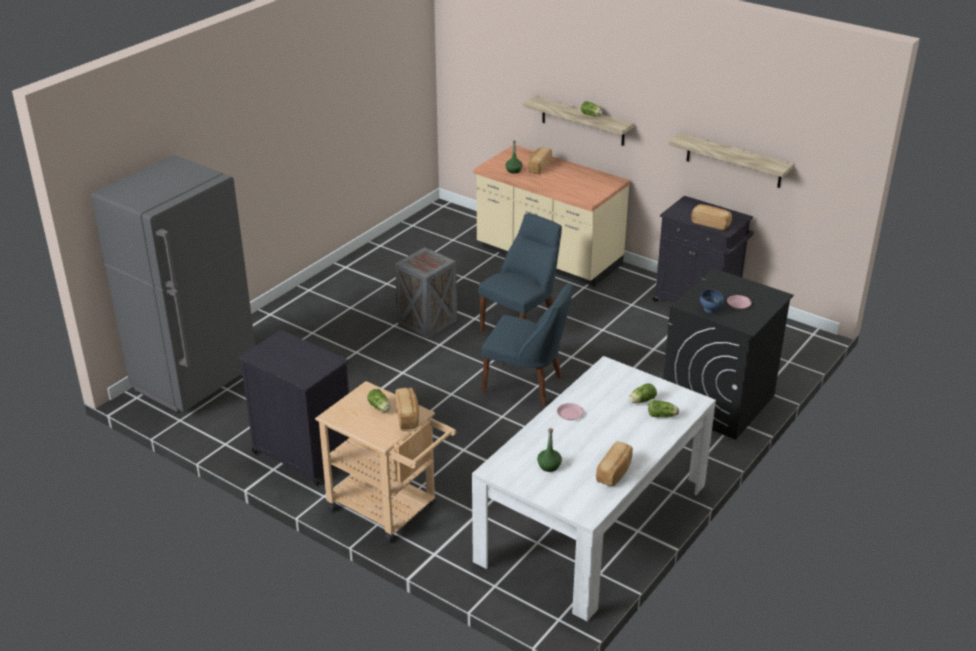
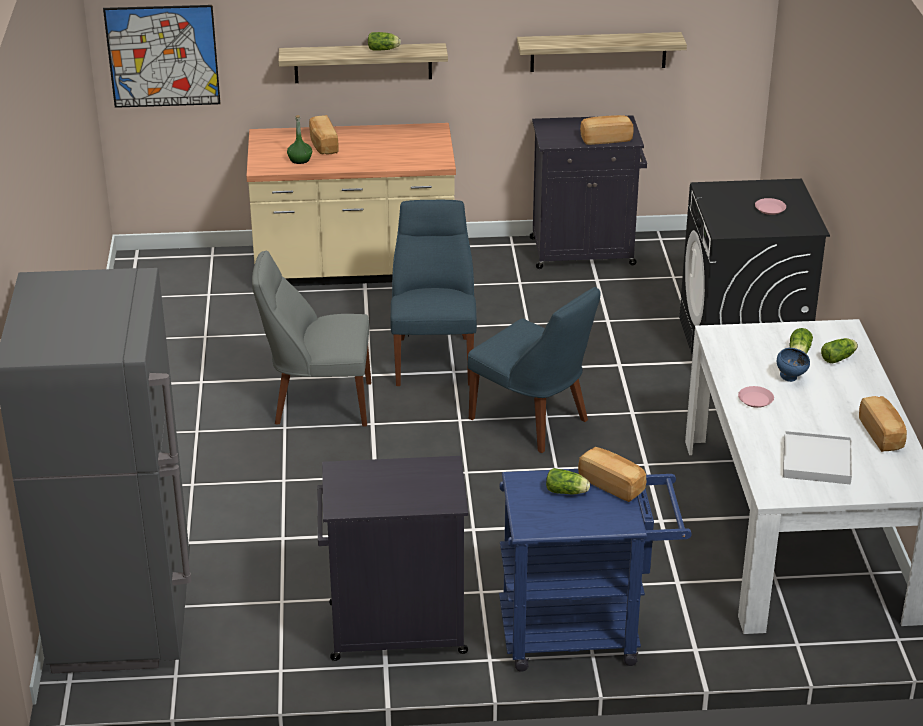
camera: 40 degrees left, 0 degrees up
(389, 510) = (583, 632): beige cart -> blue cart
(427, 321) = (318, 403): crate -> grey chair
(472, 81) = (162, 56): none -> picture
(526, 385) = (533, 421): blue chair -> blue chair turned 60 degrees clockwise
(549, 466) = (817, 461): green bottle -> white tray
(710, 311) = (756, 227): blue bowl -> blue bowl (790, 378)

